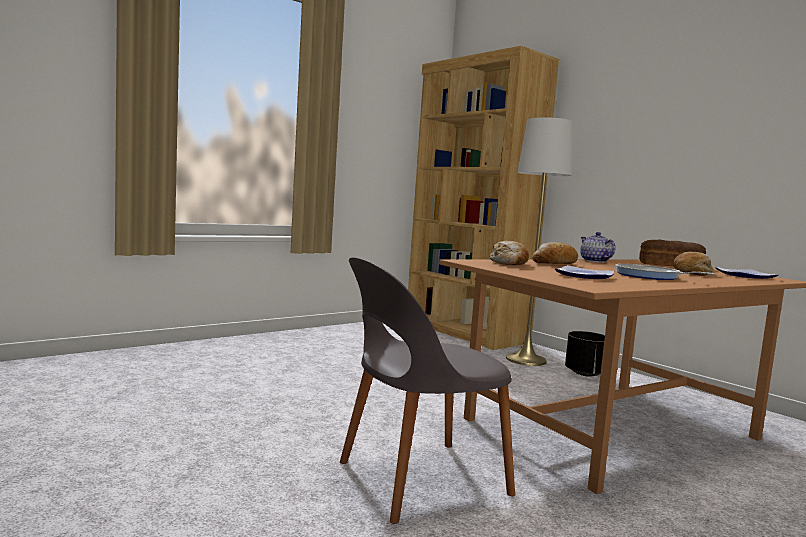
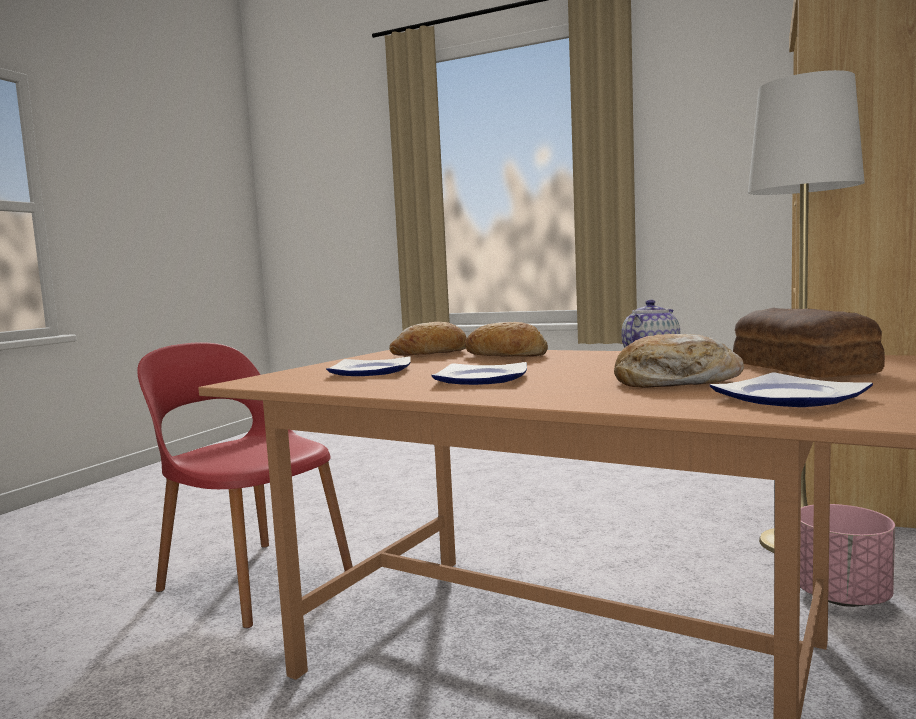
camera: 65 degrees right, 0 degrees up
(418, 479) = (253, 580): grey chair -> red chair
(585, 373) = (842, 597): black planter -> pink planter
(650, 276) = (479, 380): frying pan -> plate

